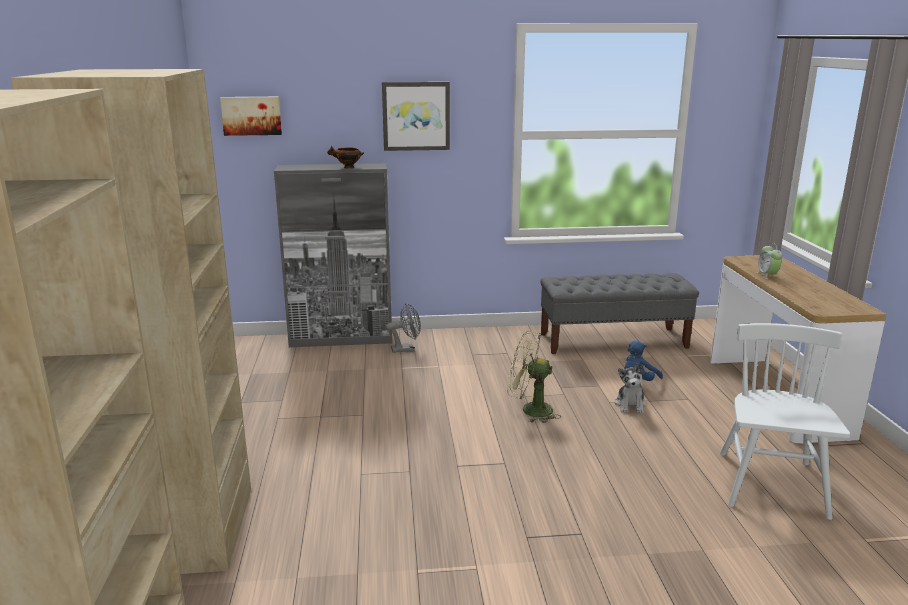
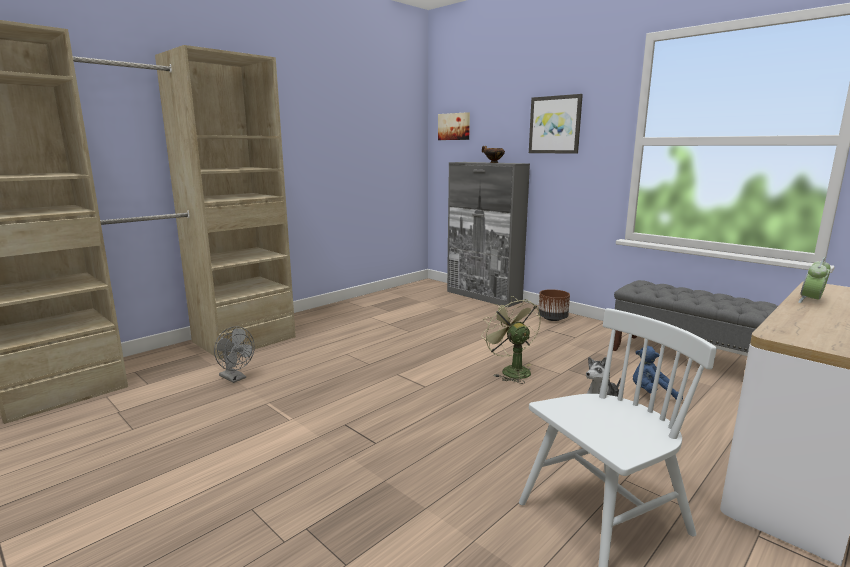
camera: 50 degrees right, 5 degrees down
(406, 349) = (509, 312): grey fan -> grey fan (235, 378)
(454, 340) = (552, 319): none -> brown planter

